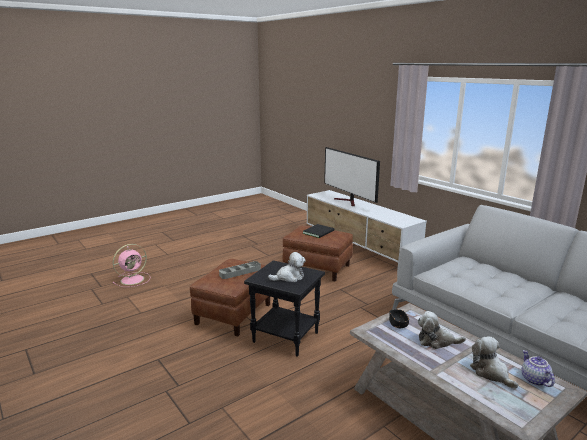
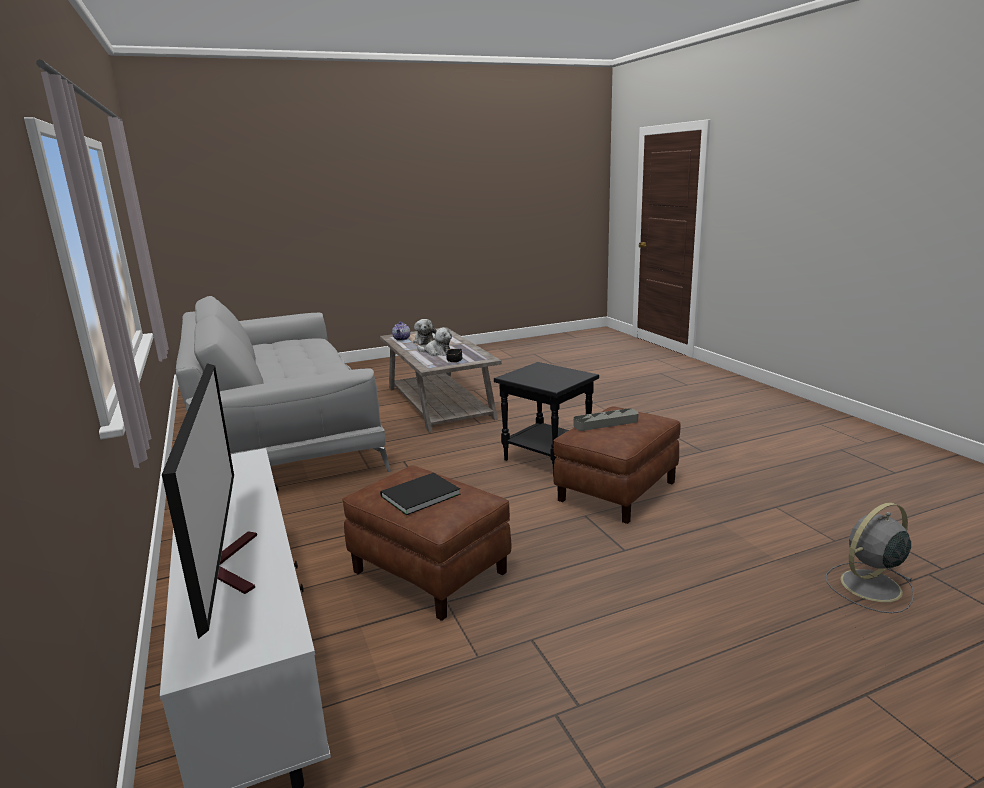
camera: 165 degrees left, 0 degrees up
(133, 279) = (869, 586): pink fan -> grey fan
(289, 277) = (542, 374): plush toy -> none

